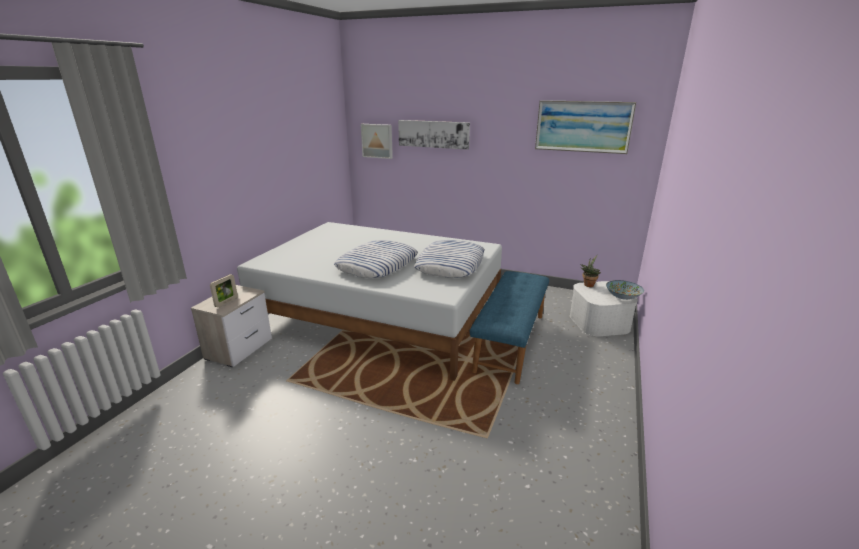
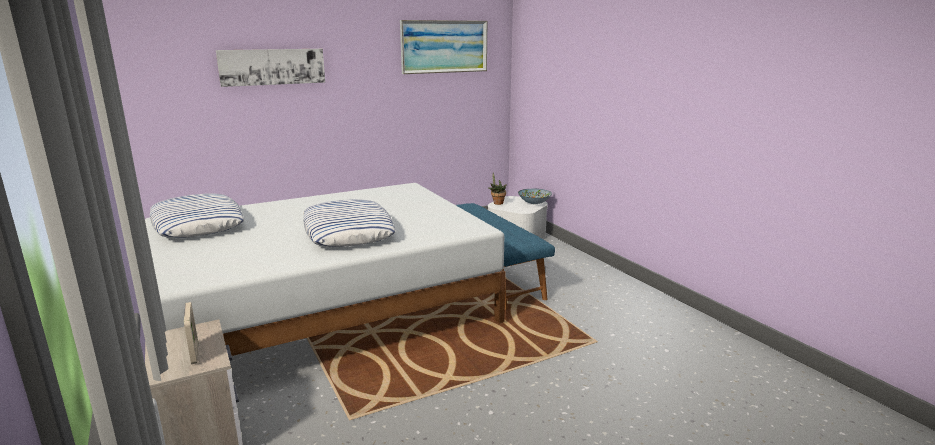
camera: 50 degrees left, 5 degrees down
(377, 141) = (179, 83): picture -> none
(450, 264) = (417, 208): pillow -> pillow (197, 223)

